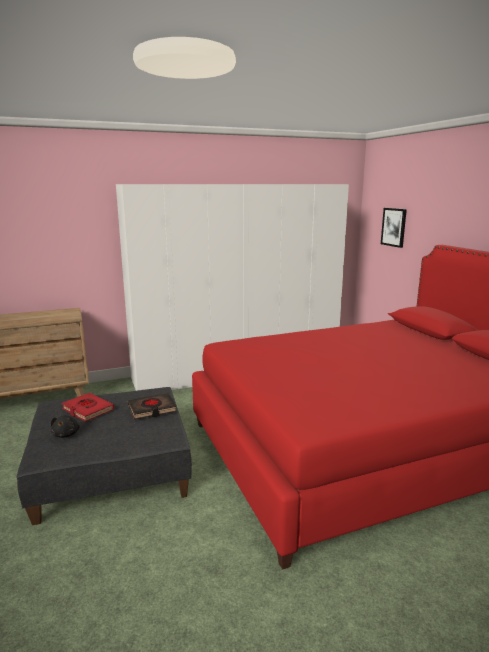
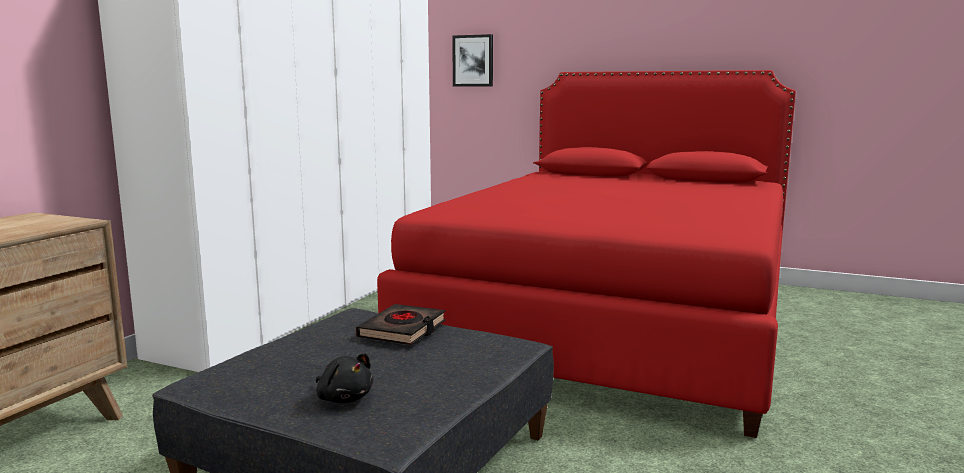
camera: 45 degrees left, 5 degrees down
(87, 410) = (299, 363): red book -> none

